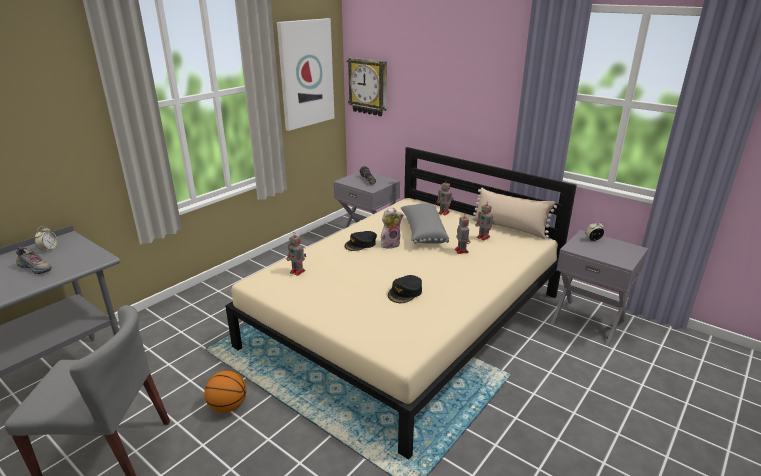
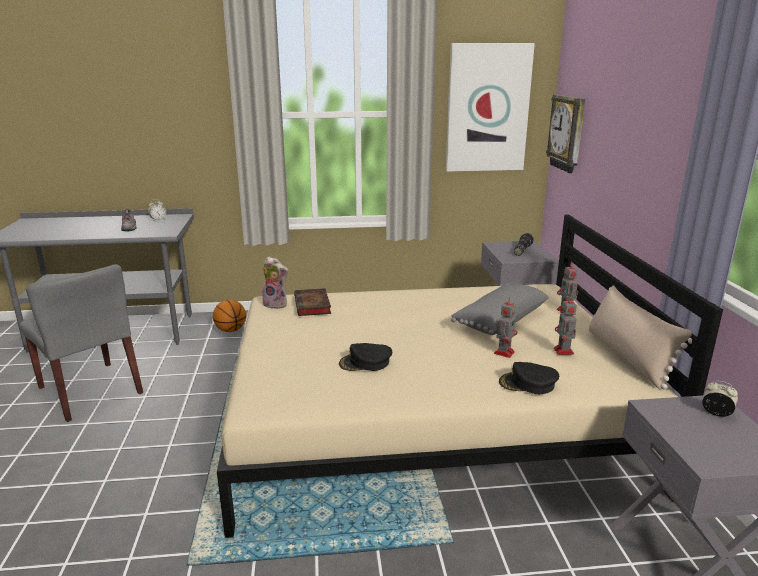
camera: 45 degrees right, 5 degrees down
(228, 406) = (186, 405): basketball -> basketball (231, 330)
(298, 272) = (313, 306): toy robot -> book
(361, 244) = (411, 306): black cap -> black cap (528, 384)
(390, 244) = (440, 317): plush toy -> plush toy (276, 304)

